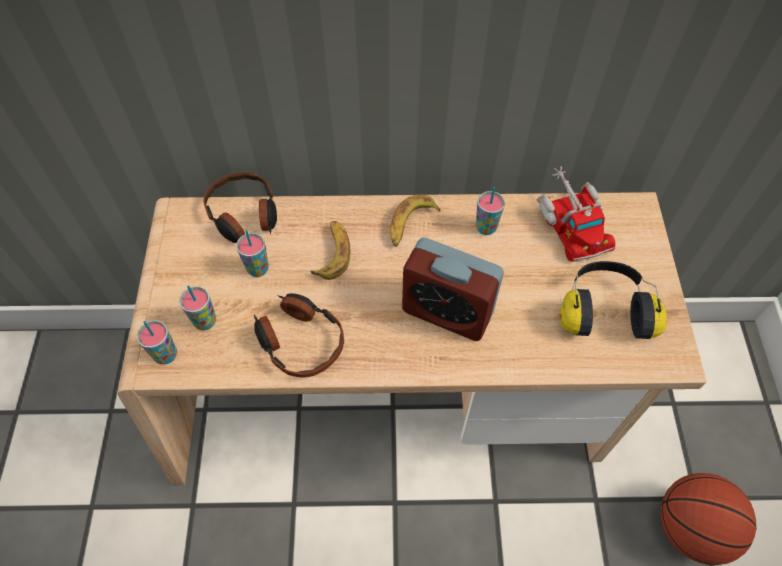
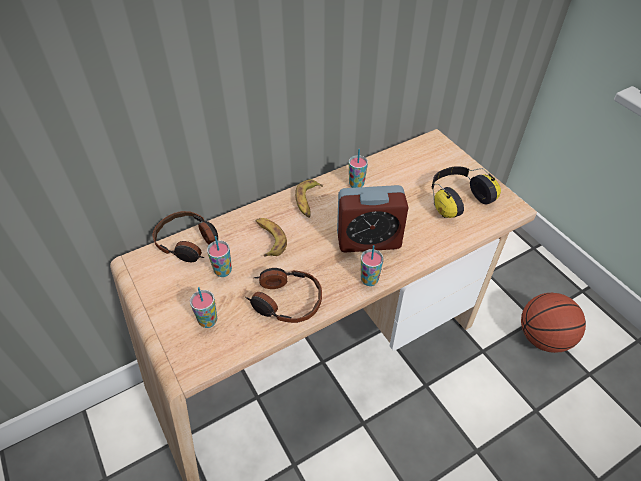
camera: 30 degrees left, 10 degrees down
(166, 355) = (193, 356): cup -> cup (369, 280)
(571, 222) = (403, 161): toy truck -> none

